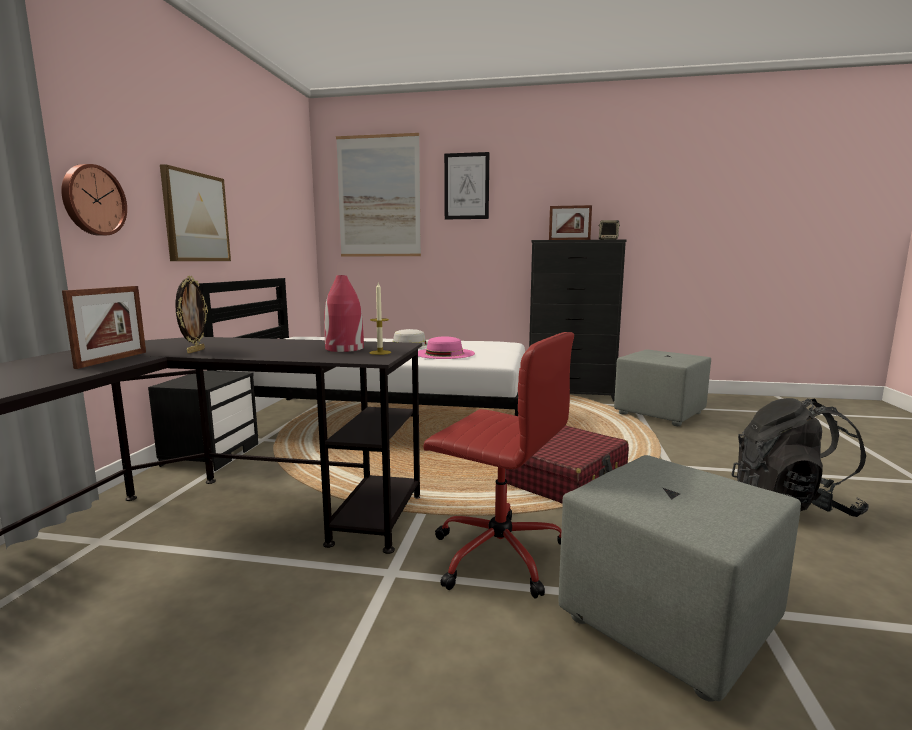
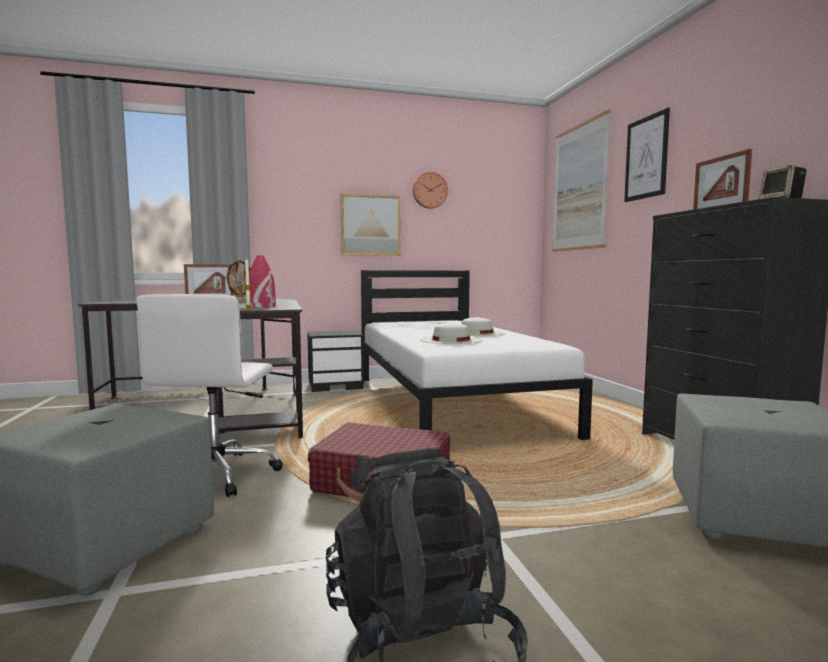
camera: 65 degrees right, 5 degrees down
(92, 200) = (285, 221): wall clock -> wall clock (429, 190)
(444, 353) = (451, 340): pink hat -> white hat
(497, 553) = (217, 474): red office chair -> white office chair

